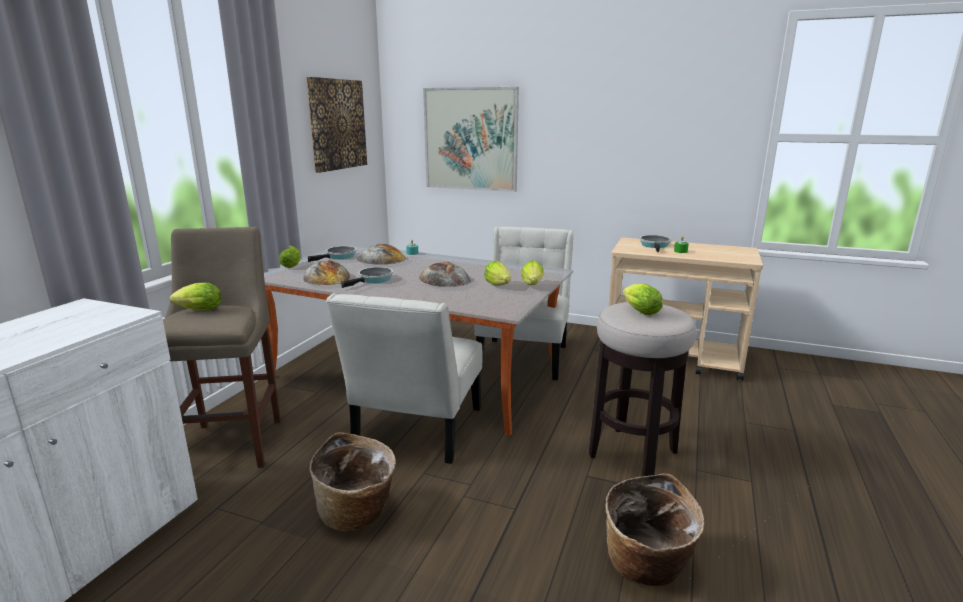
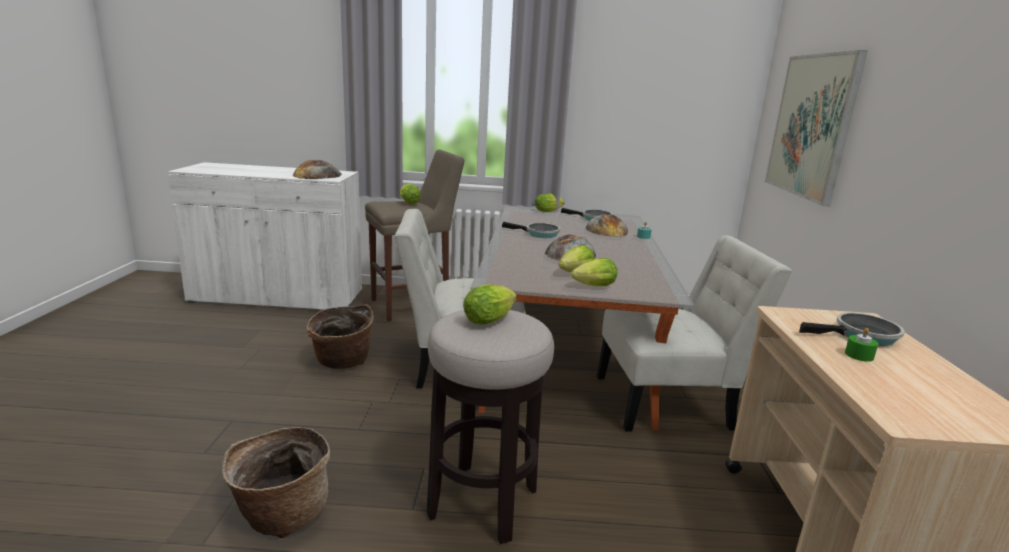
camera: 70 degrees right, 0 degrees up
(327, 277) = (530, 222): bread -> bread (317, 175)
(337, 124) = (667, 94): picture -> none

